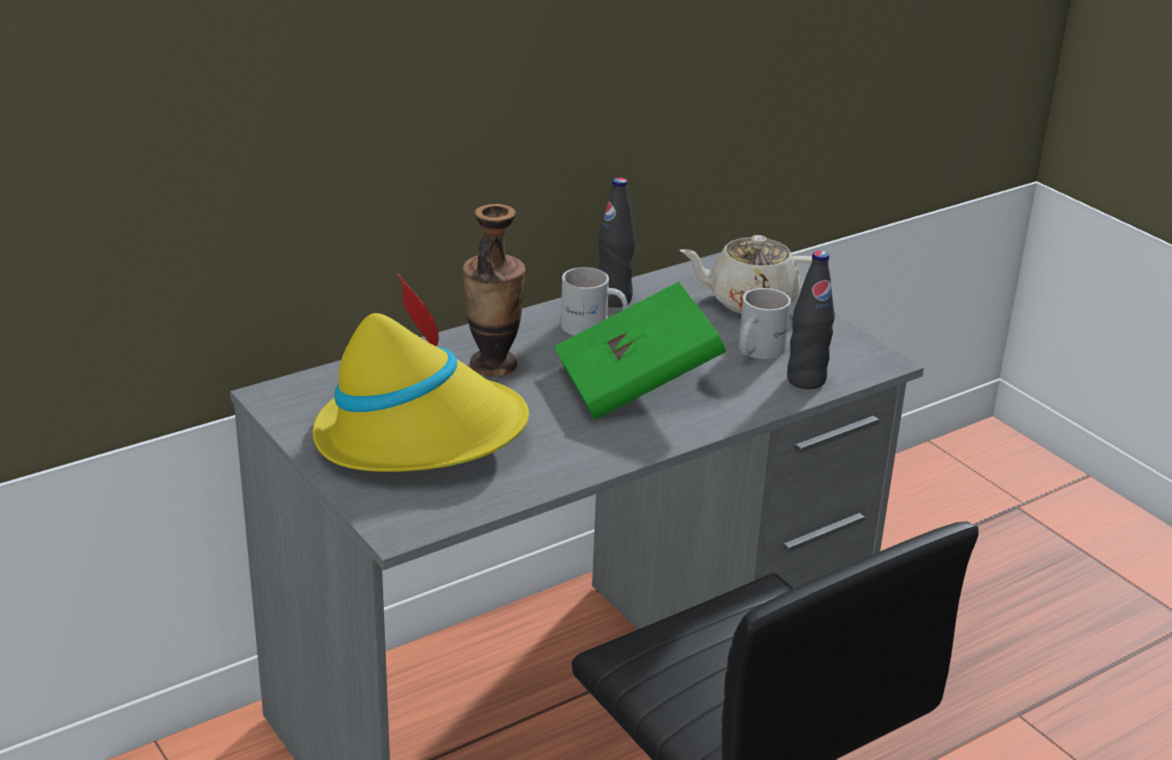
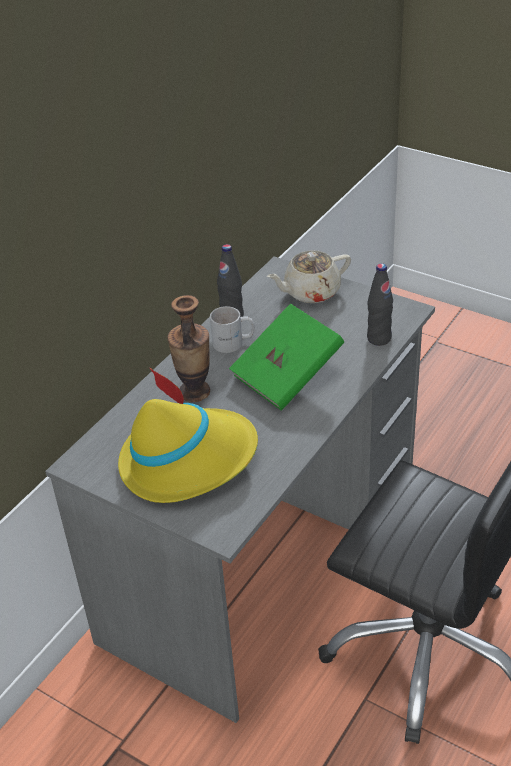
camera: 20 degrees left, 10 degrees up
(755, 350) = (337, 327): white mug -> none

